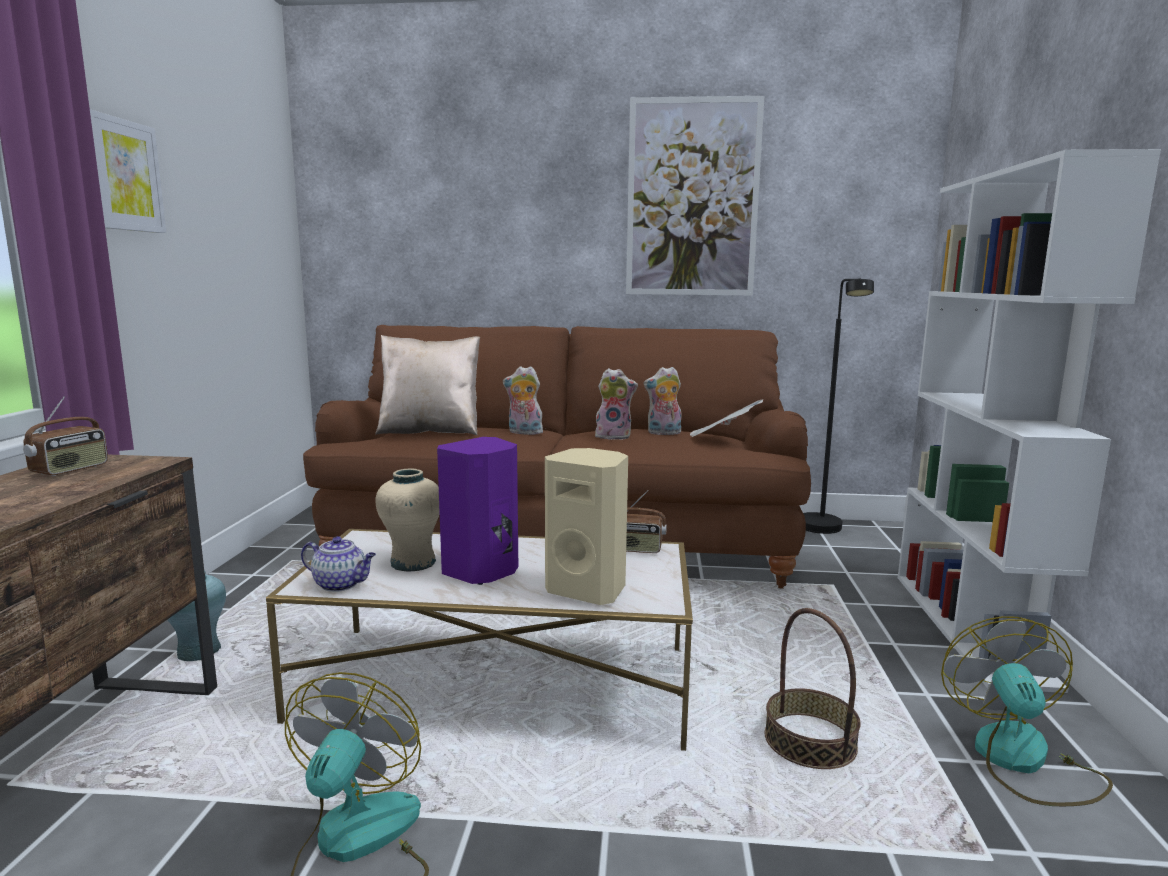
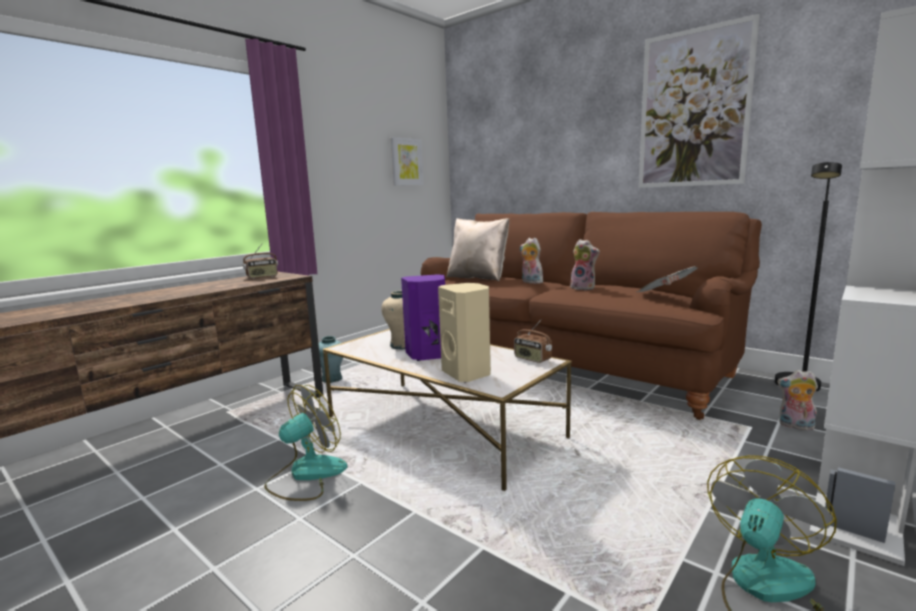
camera: 35 degrees right, 0 degrees up
(123, 175) = (328, 137): picture -> picture (406, 162)
(341, 584) = (358, 349): teapot -> none
(663, 433) = (625, 289): plush toy -> plush toy (795, 426)
(810, 741) = (595, 514): basket -> none

